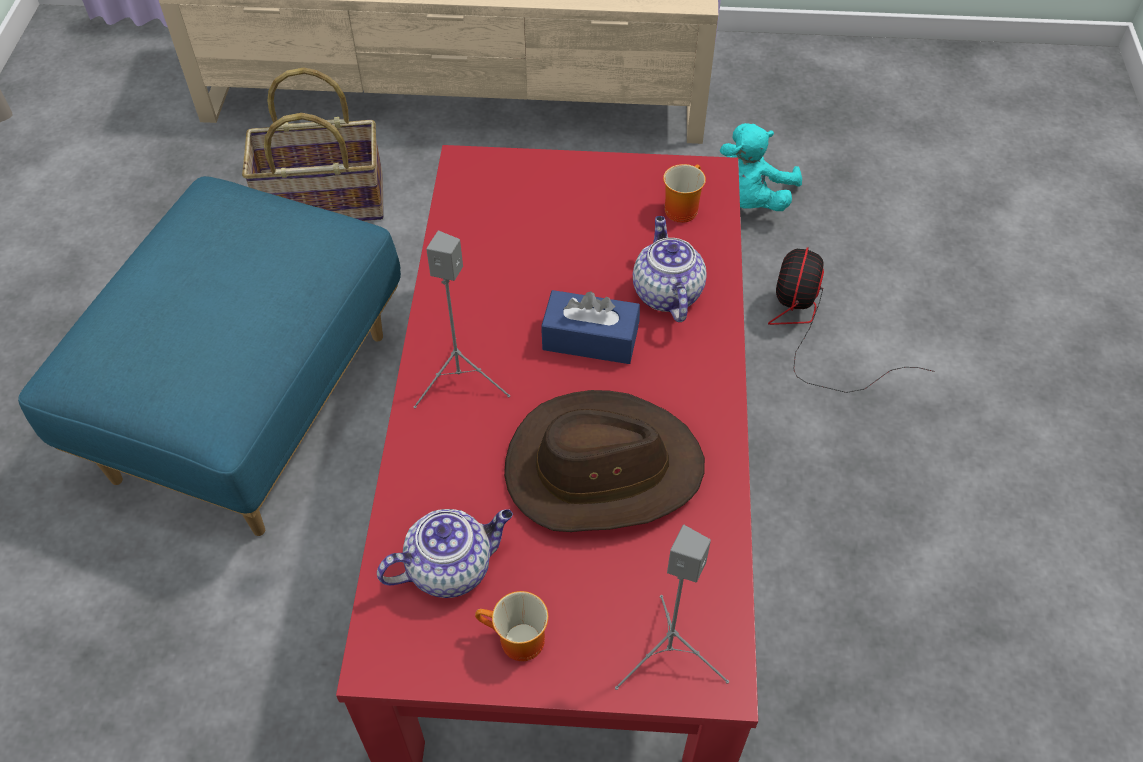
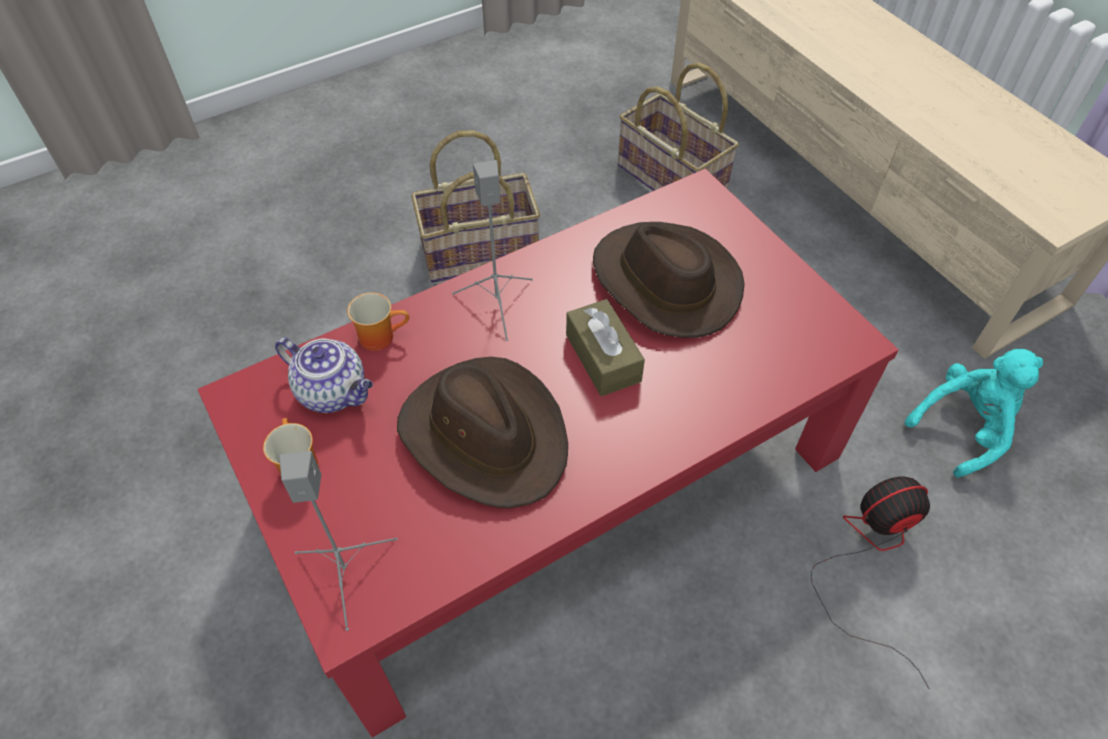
camera: 55 degrees right, 0 degrees up
(251, 404) = (480, 251): blue ottoman -> basket
(546, 250) = (664, 283): none -> brown hat
(590, 339) = (603, 358): blue tissue box -> brown tissue box
(666, 293) = (695, 380): teapot -> none
(680, 207) = (797, 340): mug -> mug (381, 335)
(750, 199) = (964, 428): turquoise plush toy -> turquoise plush toy turned 150 degrees clockwise

